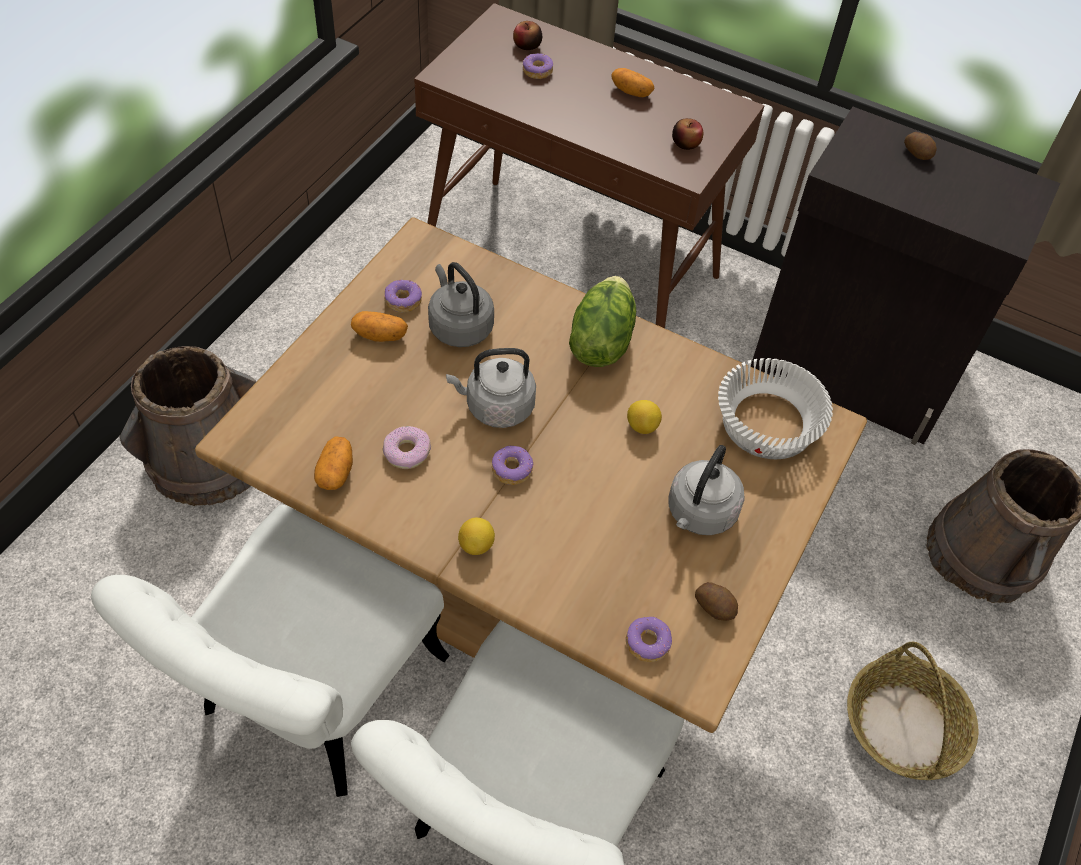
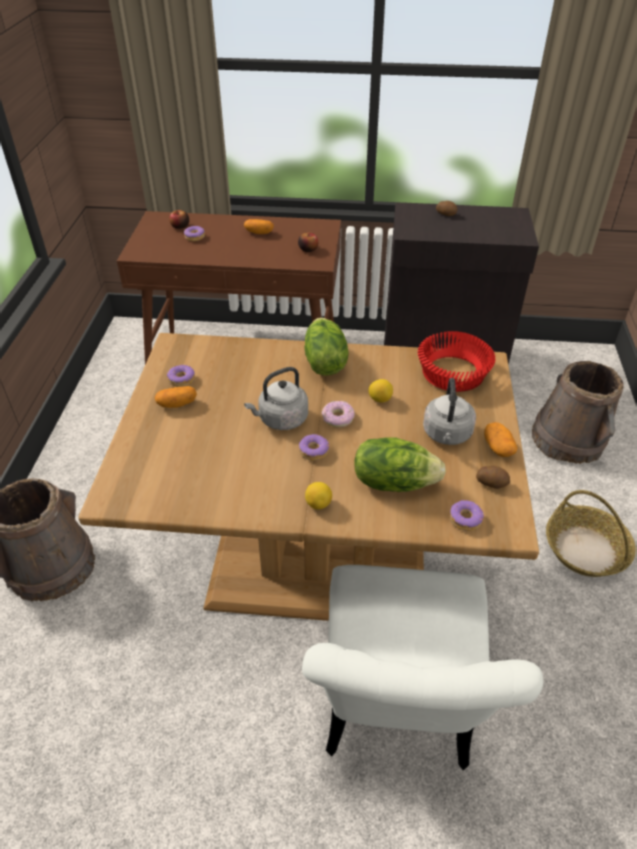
camera: 20 degrees left, 10 degrees down
(309, 703) = (206, 698): white chair -> none
(336, 472) = (194, 495): potato -> potato (498, 447)
(406, 452) = (236, 465): donut -> donut (338, 418)
(459, 326) = (228, 382): grey kettle -> none
(588, 553) = (394, 481): none -> lettuce
(766, 425) = (452, 374): white bowl -> red bowl

